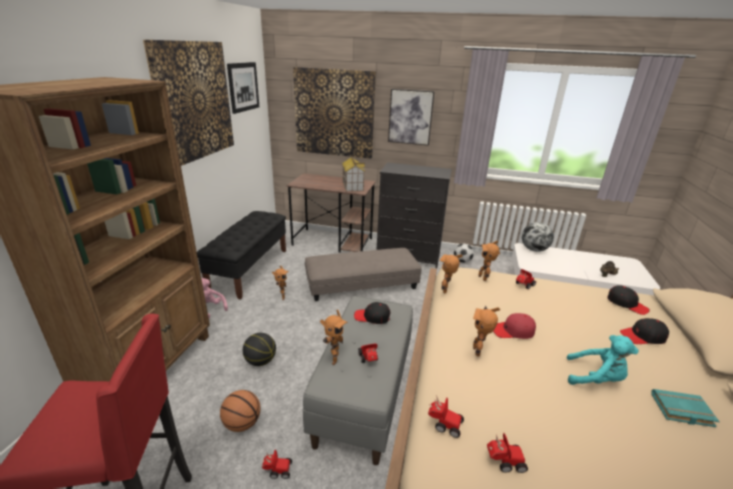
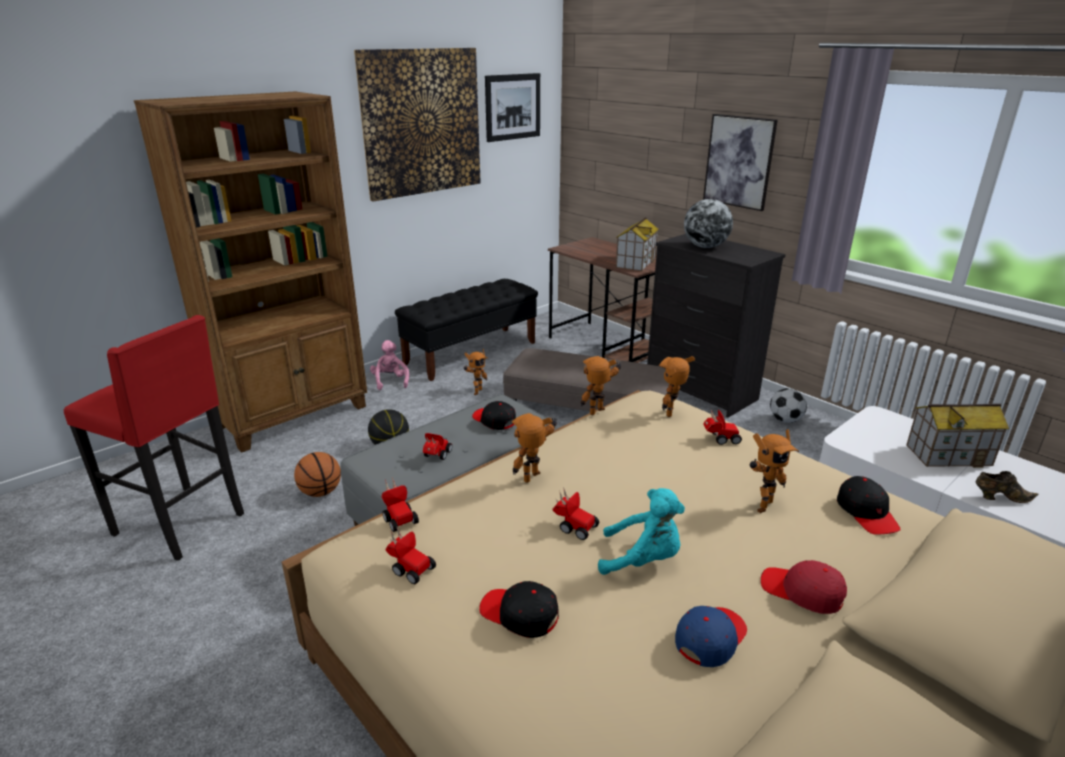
camera: 35 degrees right, 0 degrees up
(277, 470) = (311, 542): toy car -> toy car (573, 526)
(332, 359) = (401, 442): toy robot -> toy robot (761, 505)
(334, 113) = (636, 150): picture -> none
(513, 331) = (612, 477): red cap -> red cap (802, 592)
(534, 250) = (894, 423): globe -> globe (705, 247)
(569, 259) = (948, 455): none -> toy house
(595, 378) = (642, 559): turquoise plush toy -> turquoise plush toy turned 45 degrees counterclockwise
(643, 336) = (814, 554): black cap -> black cap (519, 614)
(681, 411) = (710, 638): turquoise book -> blue cap

